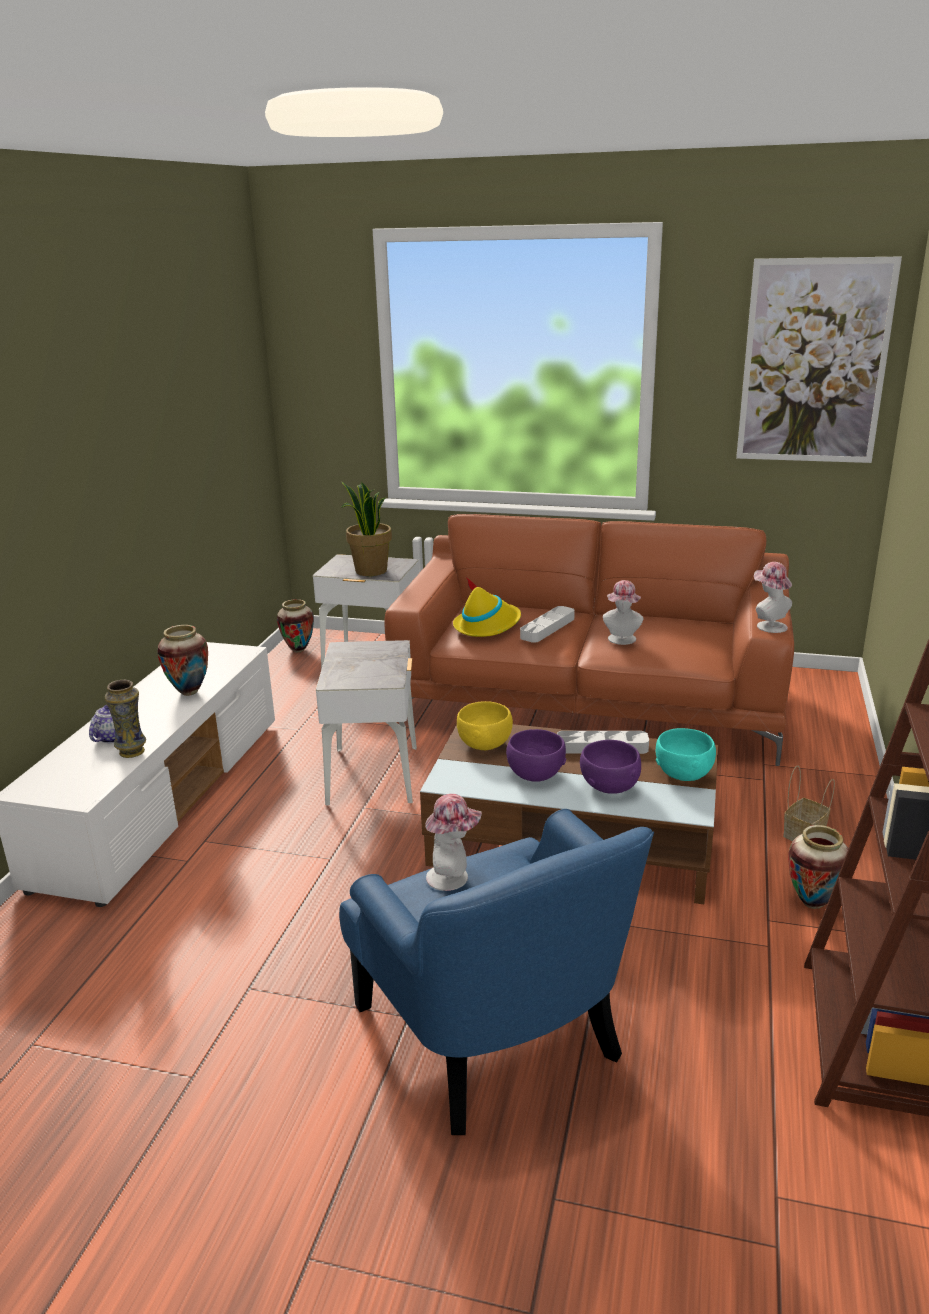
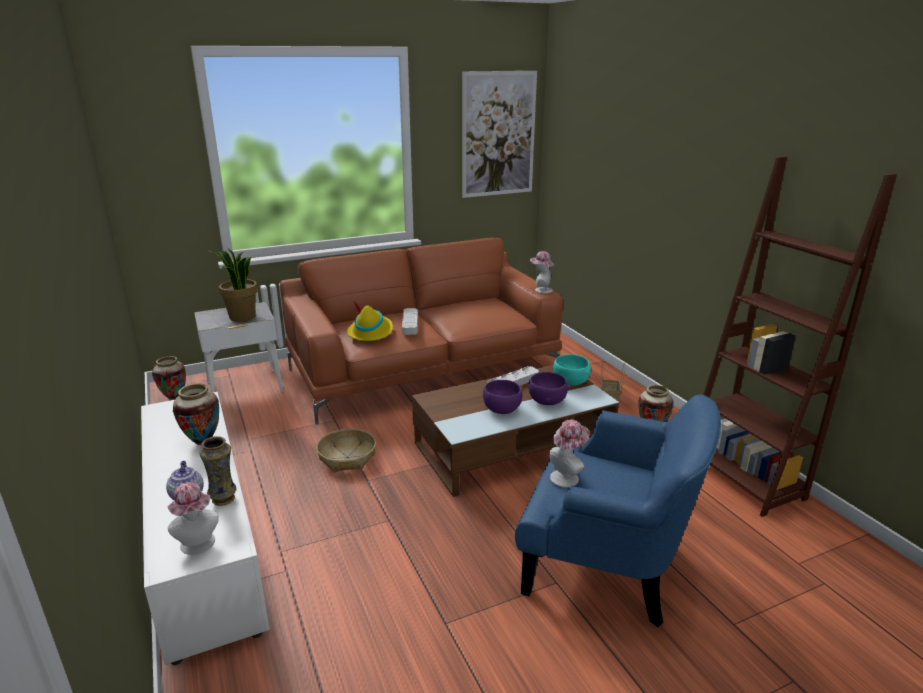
camera: 40 degrees left, 0 degrees up
(374, 774) = (347, 457): side table -> basket
(485, 744) = (449, 404): yellow bowl -> none
(622, 640) = (462, 319): hat -> hat (198, 546)

